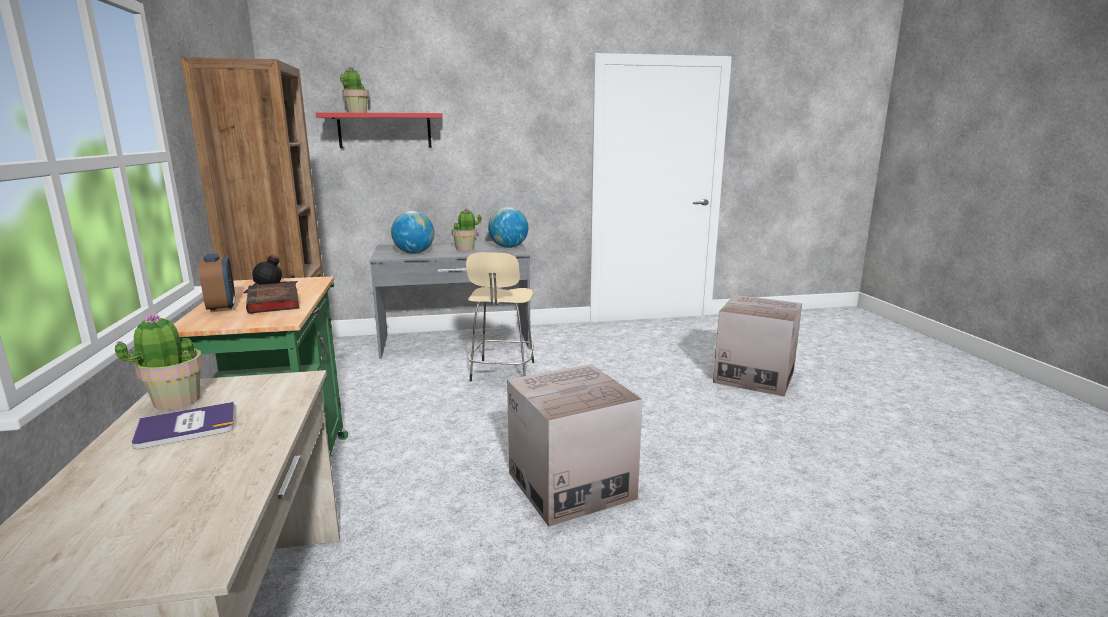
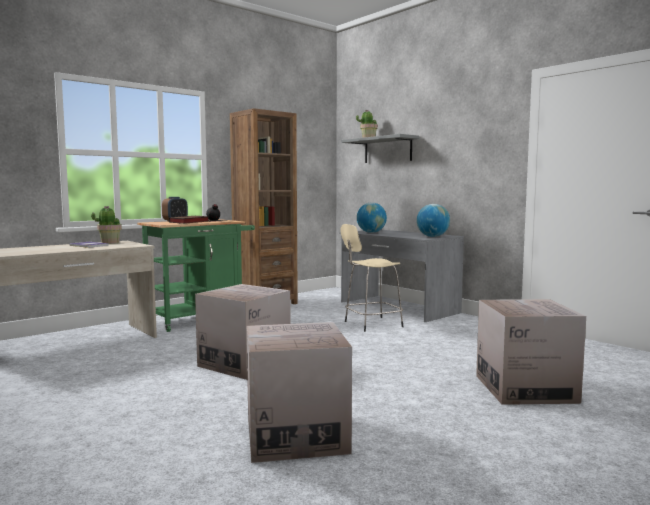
camera: 60 degrees right, 10 degrees down
(385, 131) = (387, 150): red shelf -> grey shelf
(465, 249) = (405, 234): potted plant -> none
(828, 509) = (296, 435): none -> cardboard box

